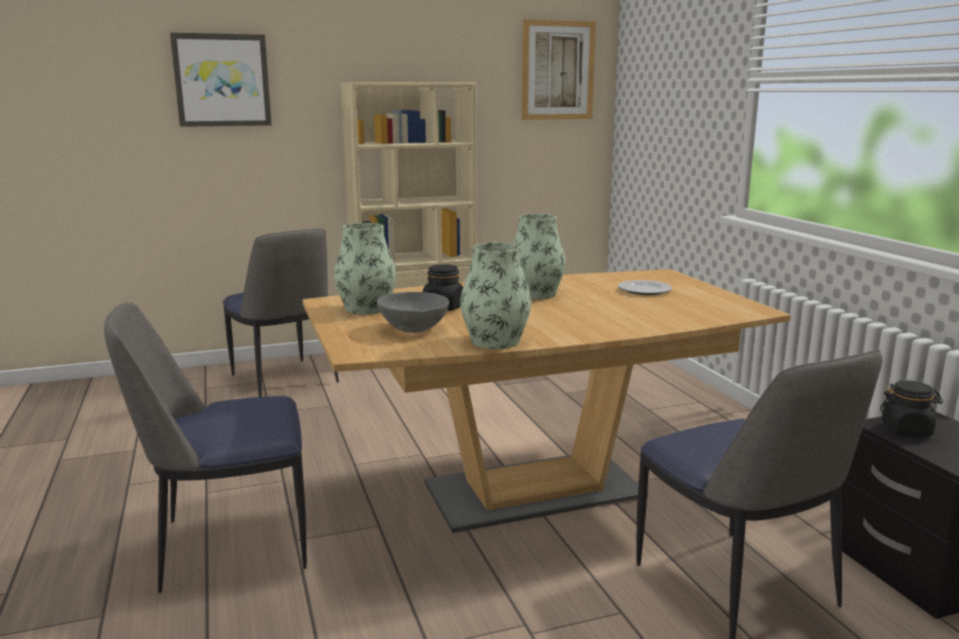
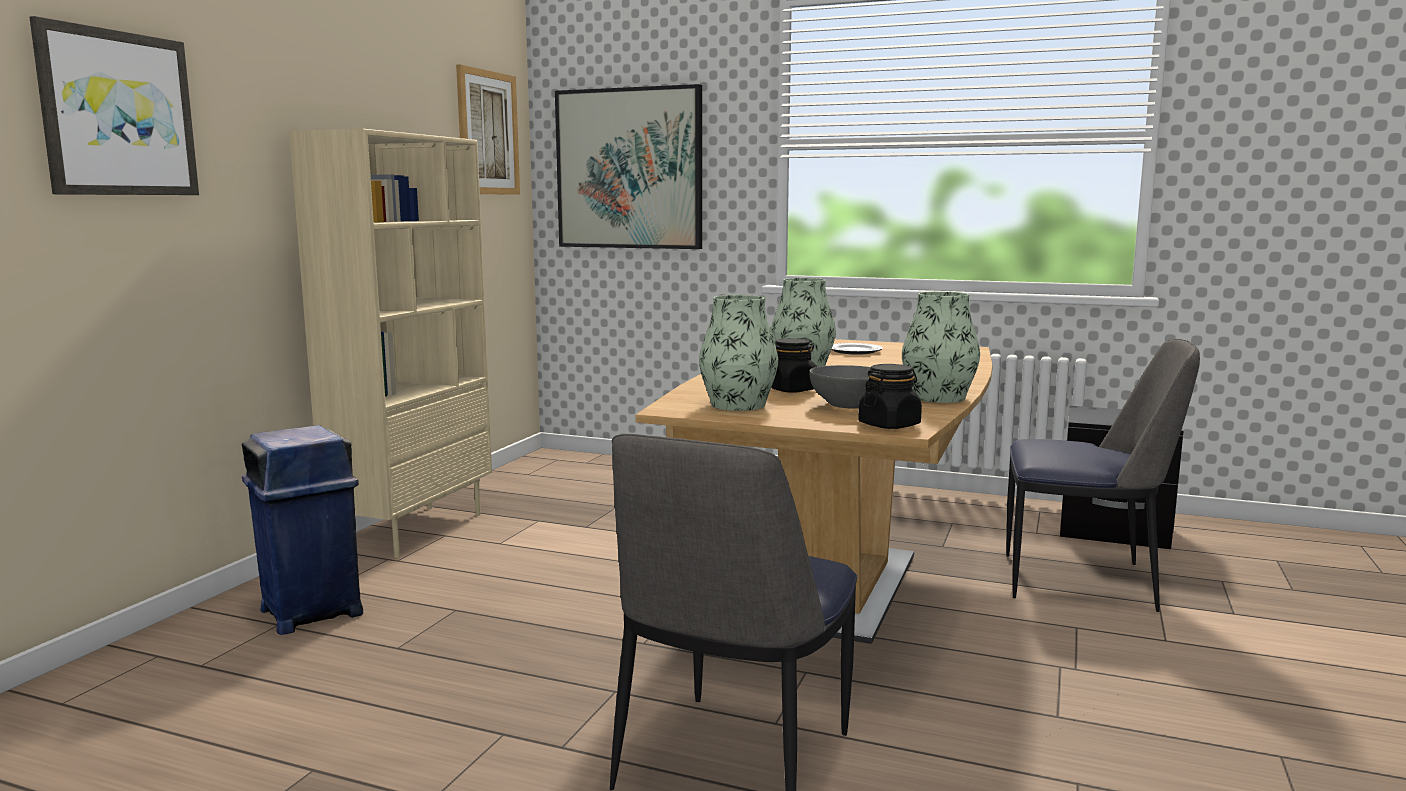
camera: 50 degrees left, 5 degrees down
(285, 380) = (311, 611): chair -> blue trash can
(661, 99) = (629, 169): none -> picture
(906, 430) = (1100, 418): black jar -> black jar (889, 425)

